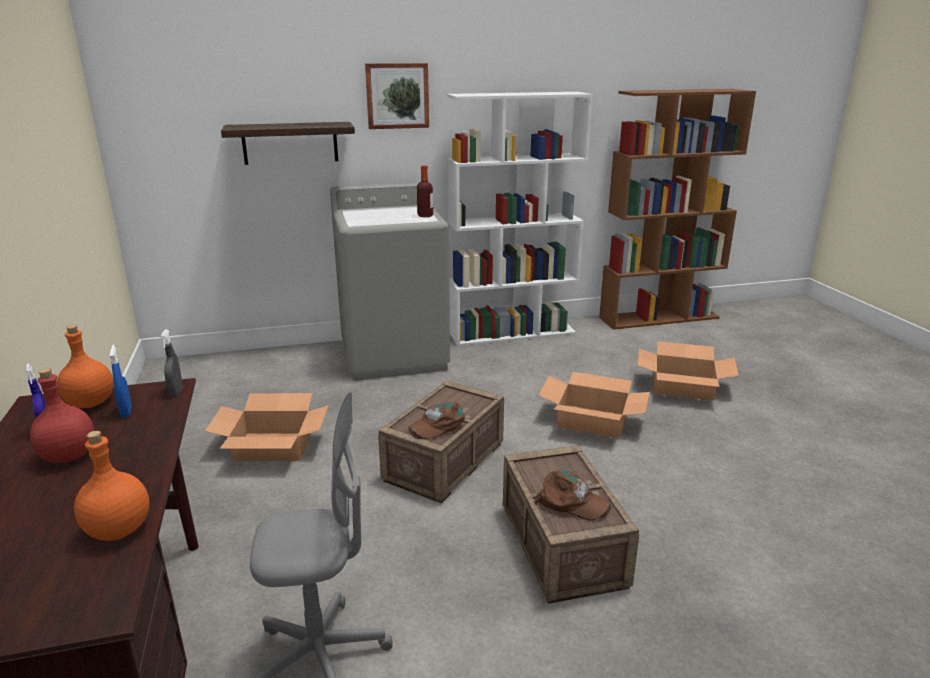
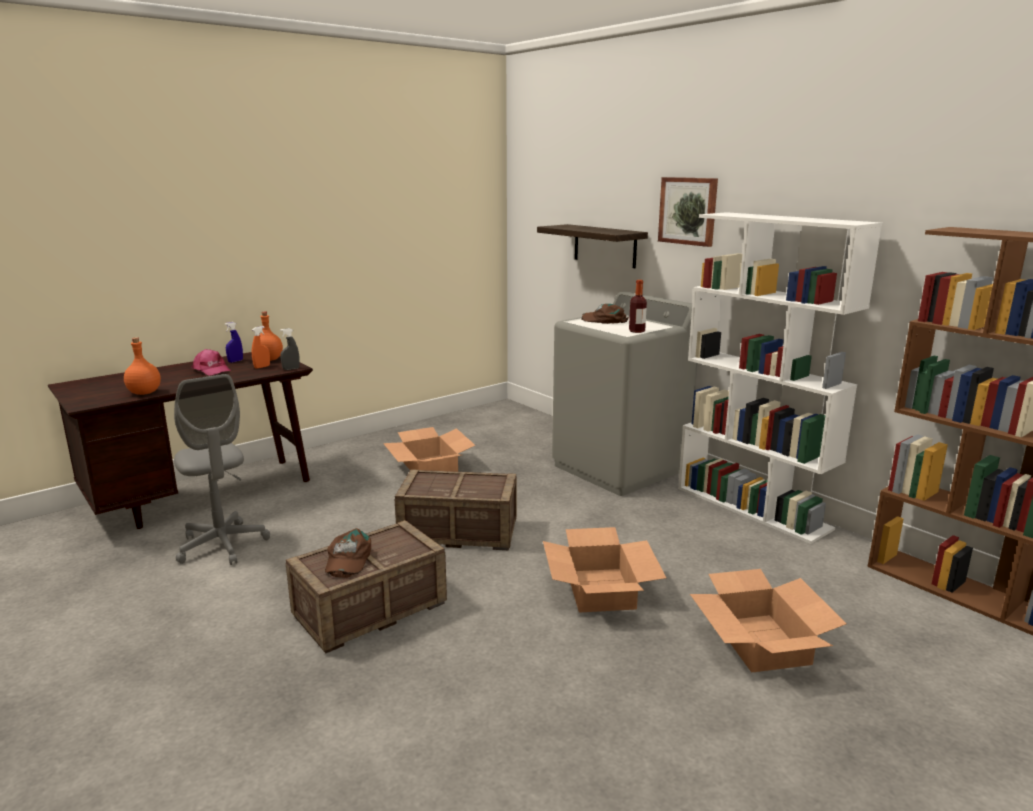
camera: 65 degrees right, 5 degrees down
(67, 456) = (211, 370): red bottle -> pink cap
(126, 412) = (262, 367): blue spray bottle -> orange spray bottle
(437, 425) = (433, 486): brown cap -> brown cap (604, 320)

